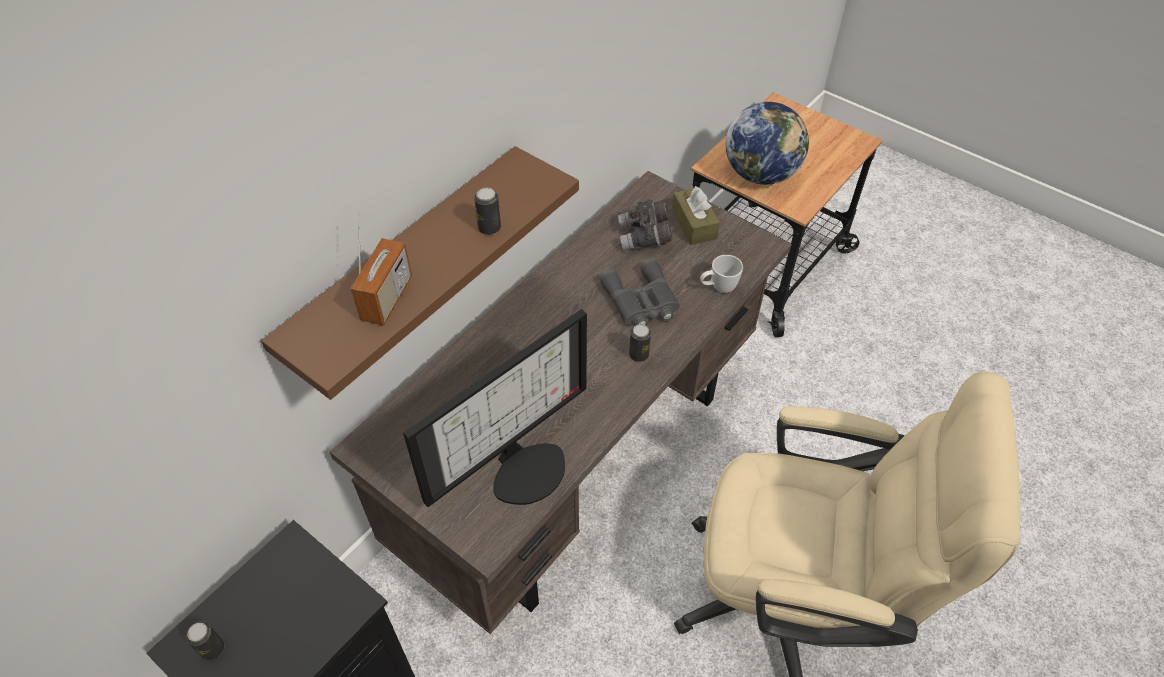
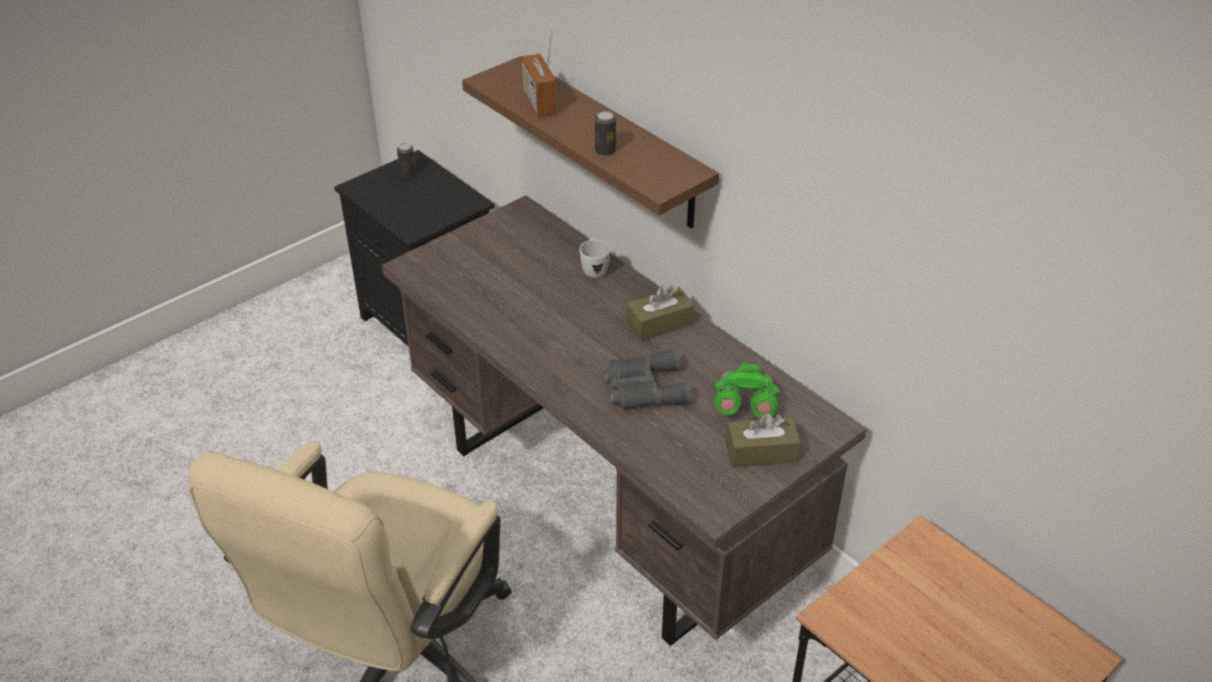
camera: 100 degrees right, 10 degrees down
(387, 299) = (539, 102): radio -> radio turned 45 degrees clockwise
(525, 467) = (471, 290): monitor -> none
(550, 301) = (659, 324): none -> brown tissue box
(638, 355) = (572, 375): can -> none
(644, 237) = (744, 406): grey binoculars -> green binoculars
(718, 288) = (651, 453): white mug -> white mug (594, 269)
(760, 174) = (905, 590): globe -> none

